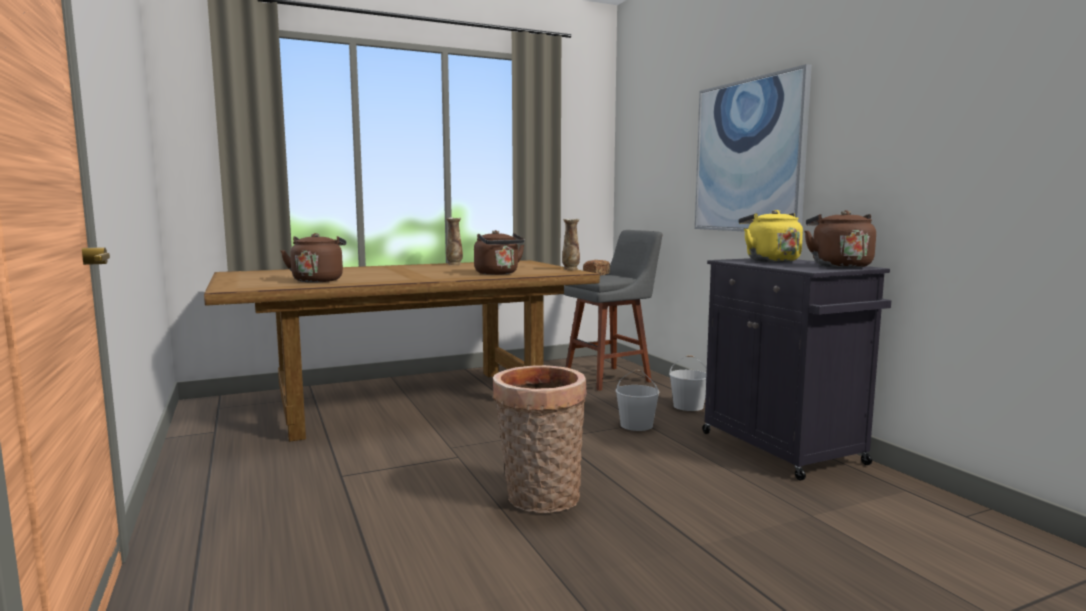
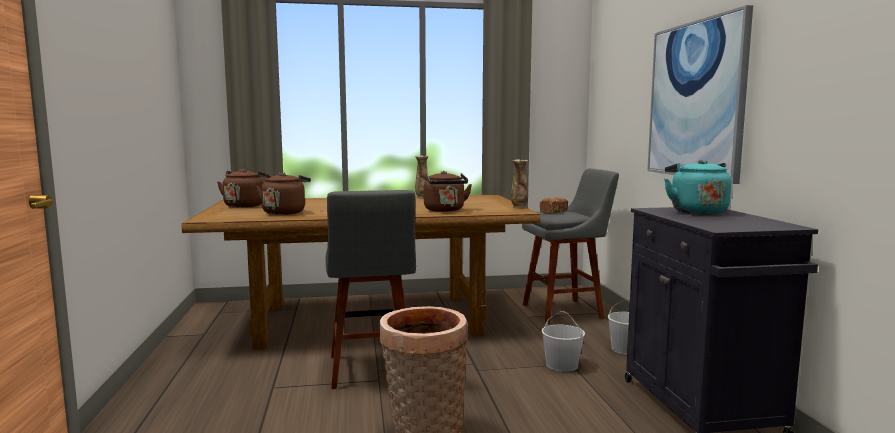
camera: 15 degrees right, 0 degrees up
(444, 449) = (371, 371): none -> grey stool
(769, 260) = (696, 211): yellow kettle -> turquoise kettle
(838, 266) = (761, 223): brown kettle -> brown kettle (245, 205)

